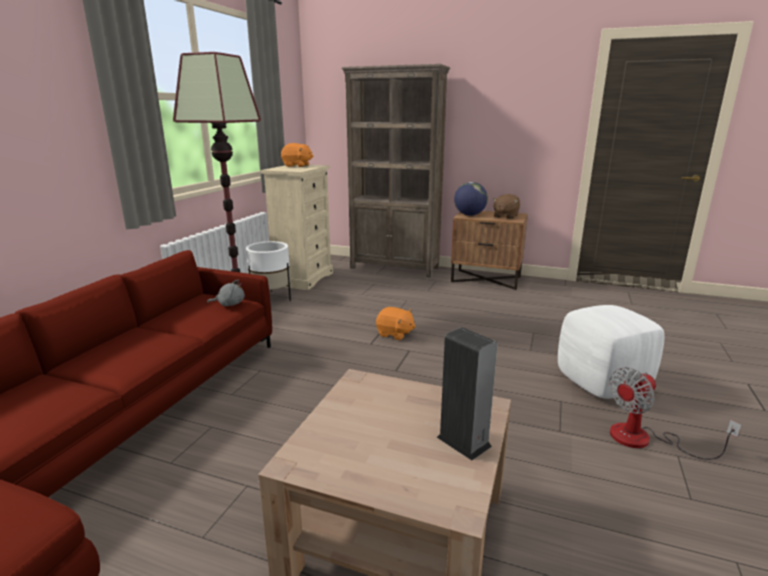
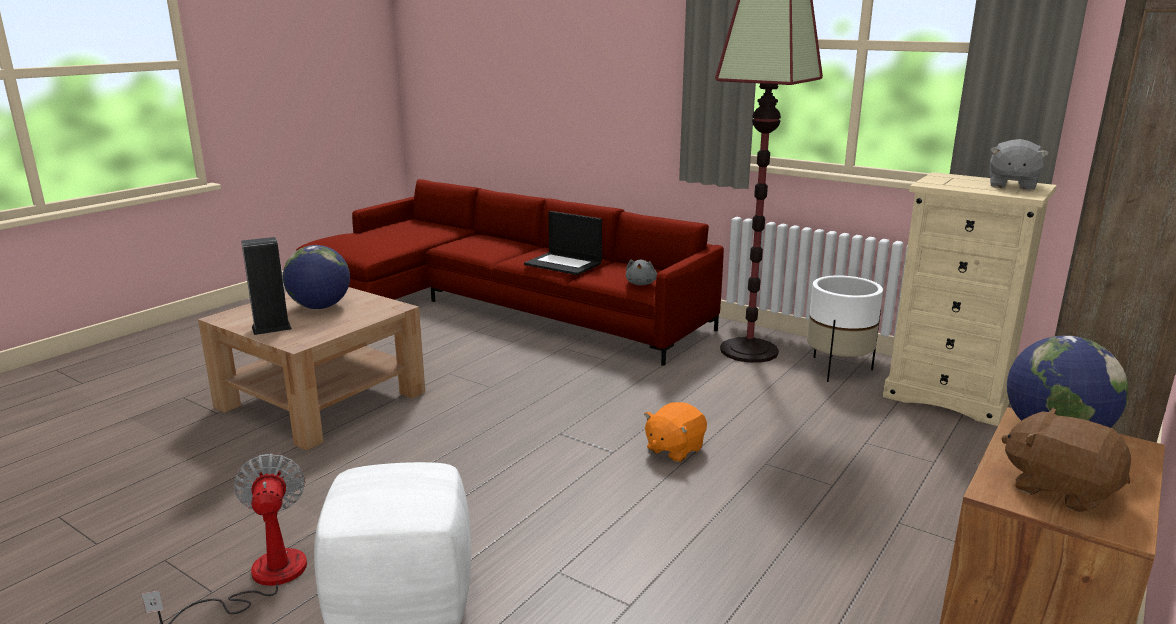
camera: 105 degrees right, 0 degrees up
(157, 340) = (564, 264): none -> laptop
(297, 166) = (1011, 185): orange plush toy -> grey plush toy
(378, 431) = (320, 307): none -> globe

